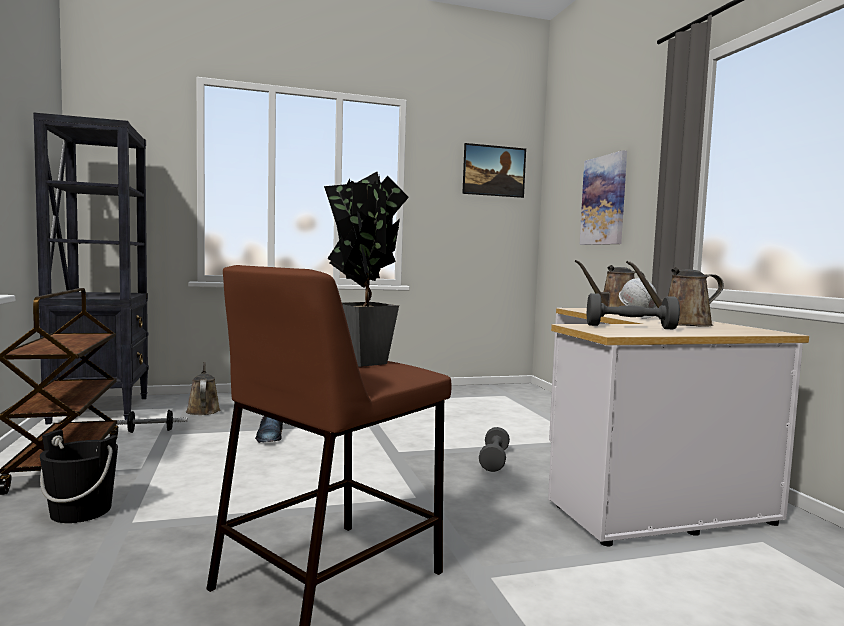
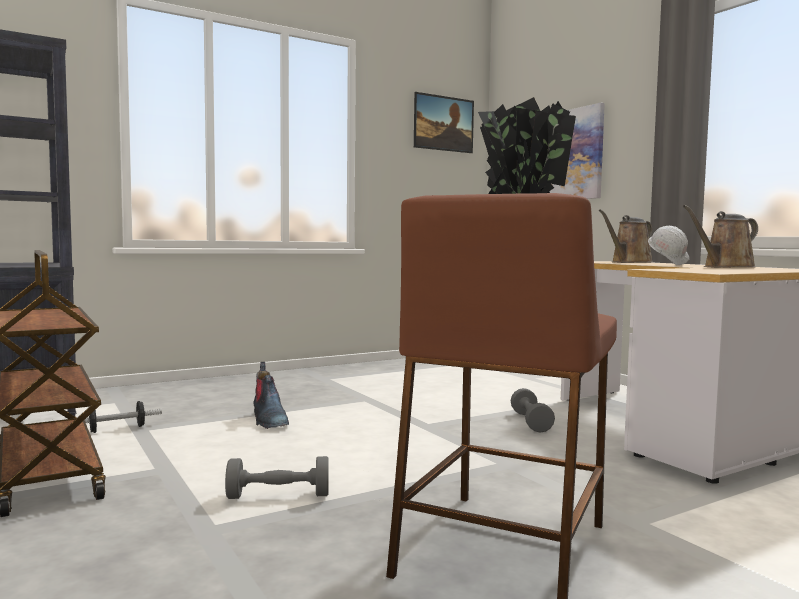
camera: 15 degrees left, 0 degrees up
(81, 511) = (136, 521): black bucket -> none
(203, 410) = (156, 402): brown watering can -> none
(630, 327) = (701, 269): grey dumbbell -> grey dumbbell (278, 496)

